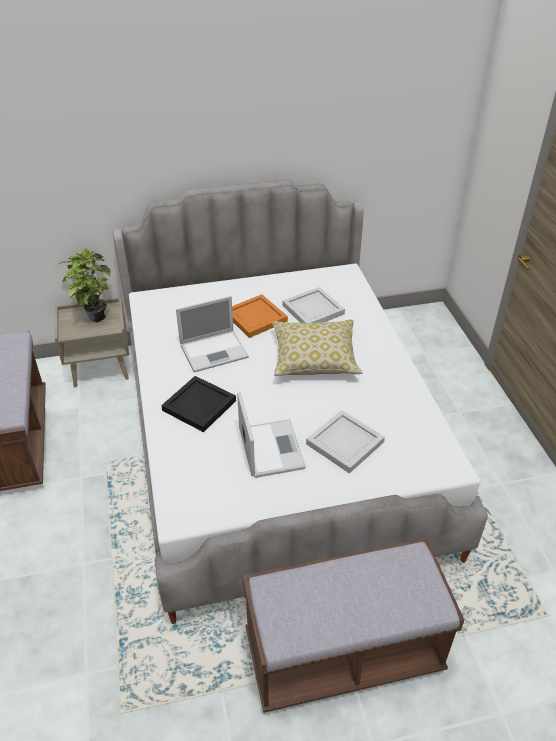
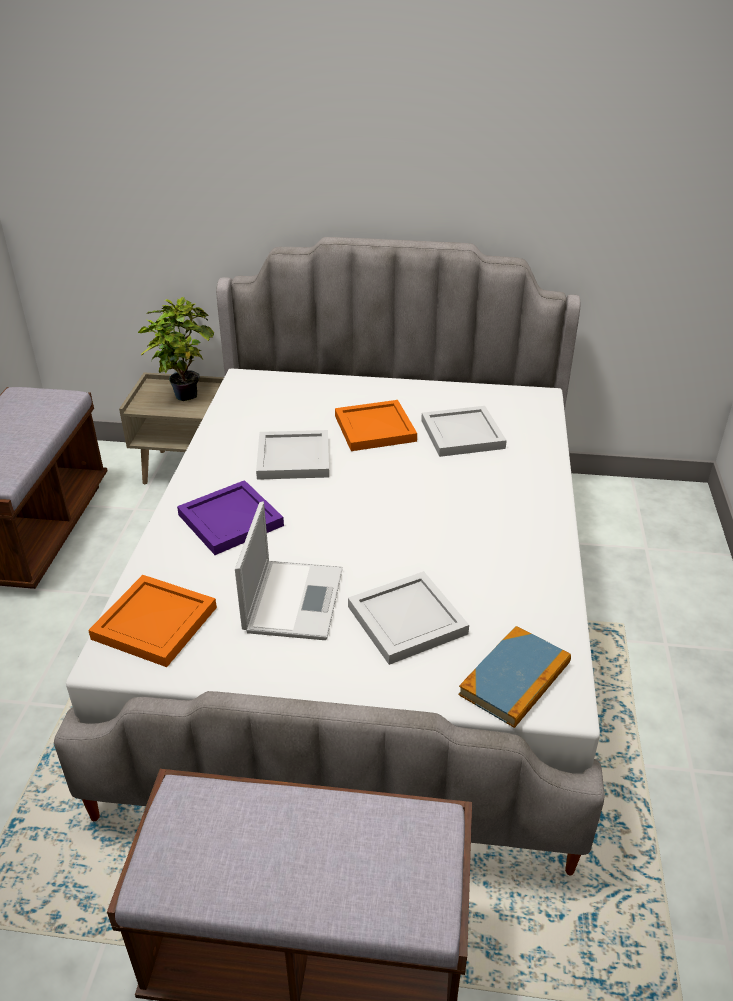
camera: 20 degrees right, 5 degrees down
(192, 486) = (154, 621): none -> orange tray
(200, 405) = (232, 520): black tray -> purple tray
(215, 350) = (294, 457): laptop -> white tray
(315, 358) = (428, 496): pillow -> none
(423, 462) = (515, 679): none -> book

